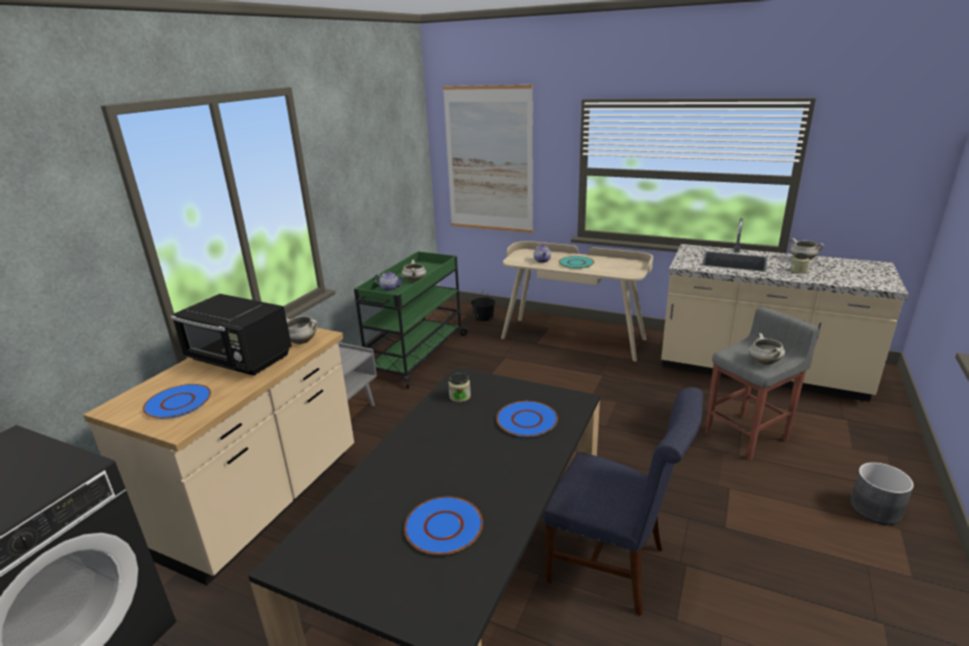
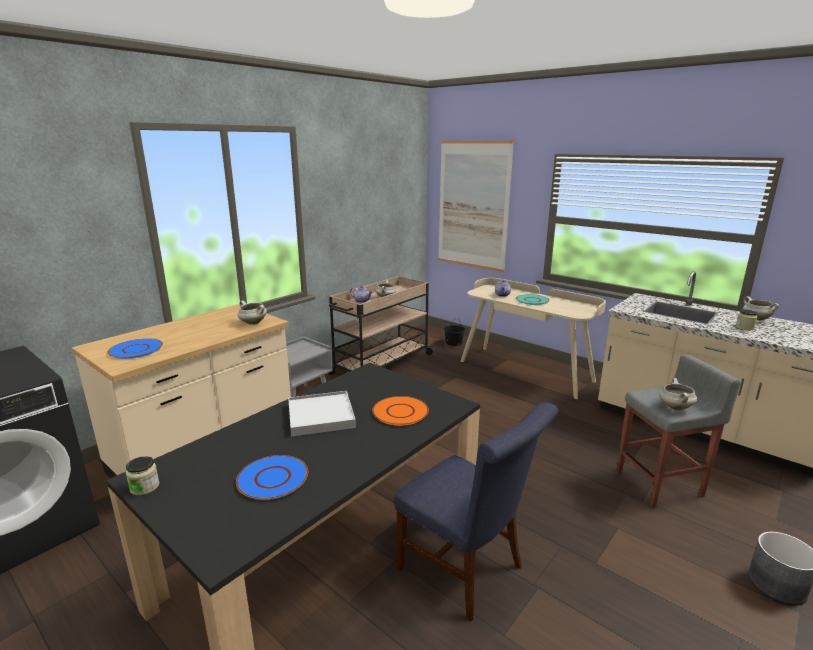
camera: 15 degrees right, 5 degrees down
(240, 360) = (200, 329): black microwave -> none
(416, 356) = (381, 364): green cart -> beige cart
(446, 442) = (321, 416): none -> white tray
(460, 396) = (357, 385): jar -> jar (144, 487)
(527, 420) = (400, 412): blue plate -> orange plate

